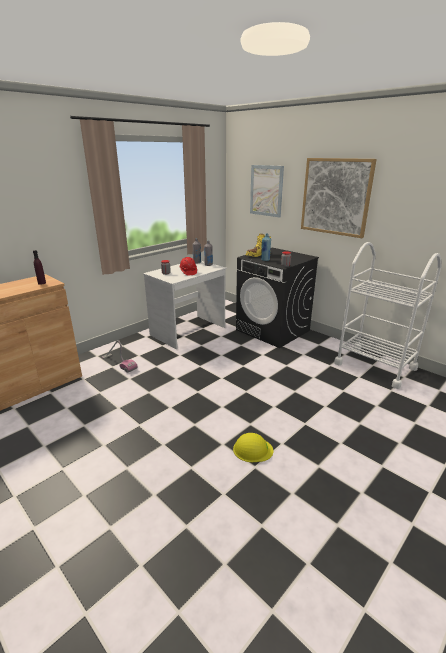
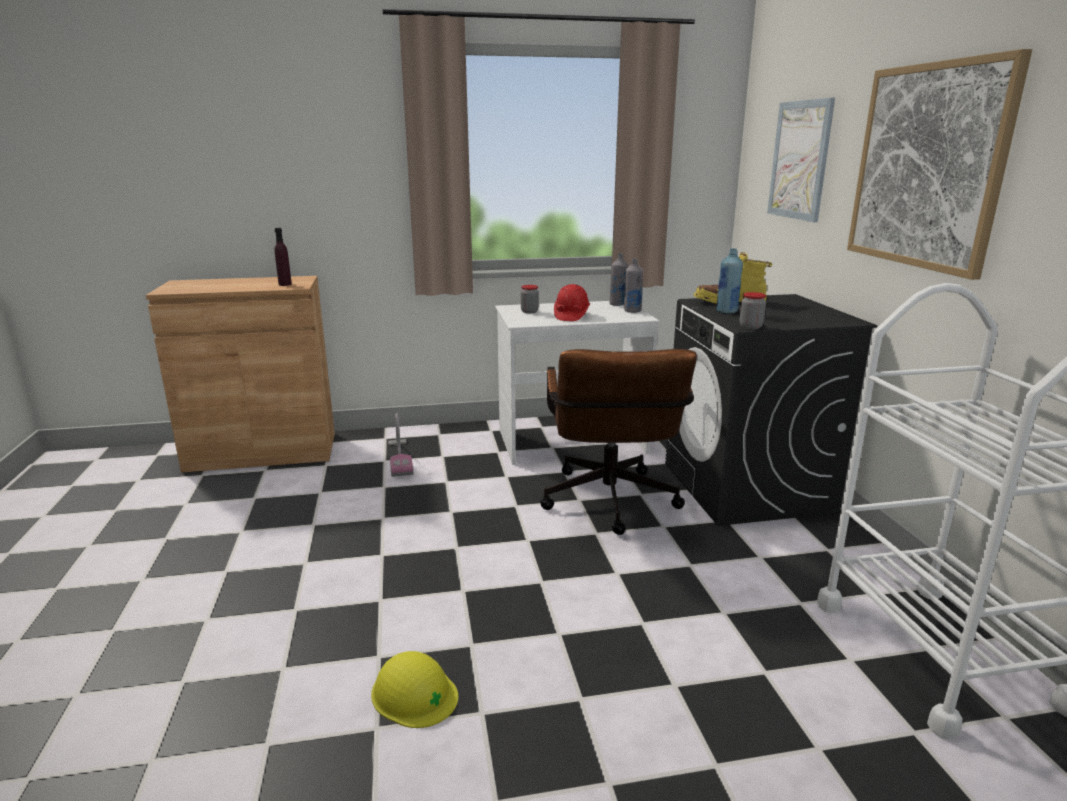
camera: 35 degrees right, 5 degrees down
(235, 353) = (610, 505): none -> brown office chair

